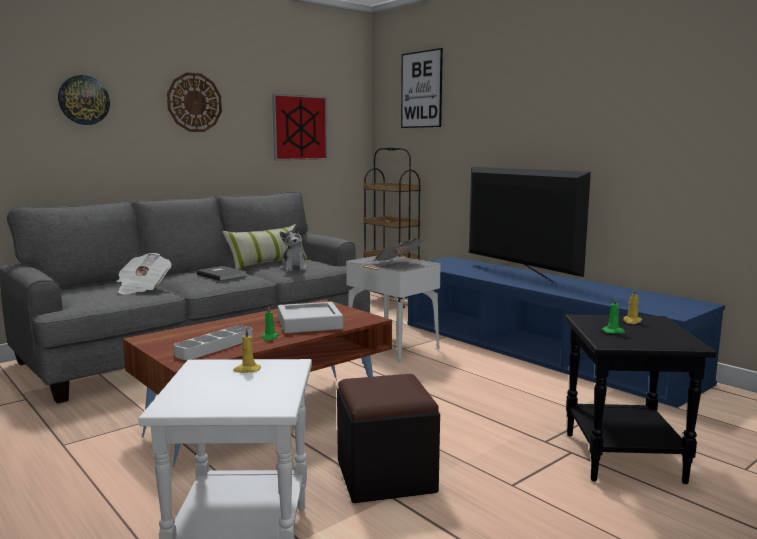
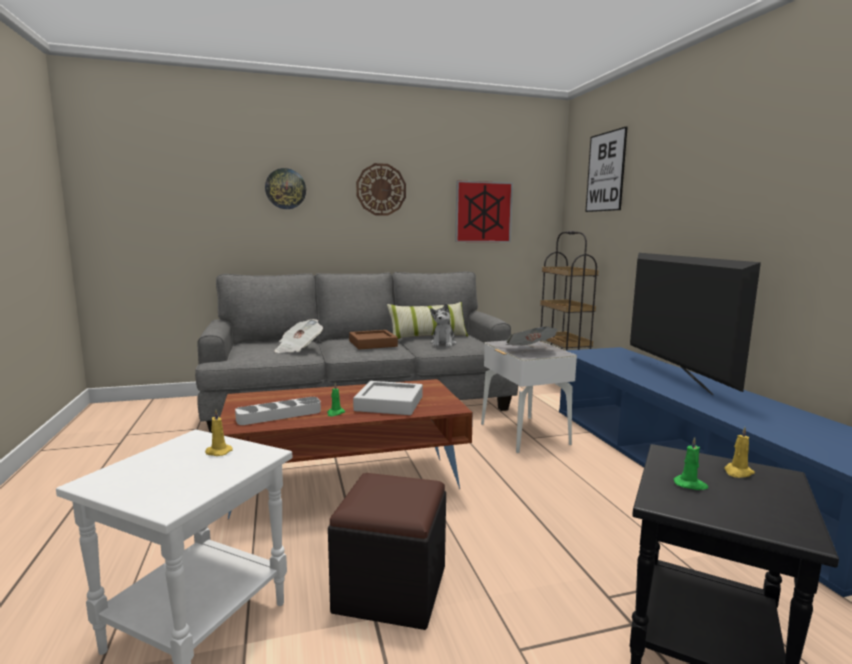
camera: 25 degrees right, 0 degrees up
(222, 275) = (373, 344): grey book -> brown tray

